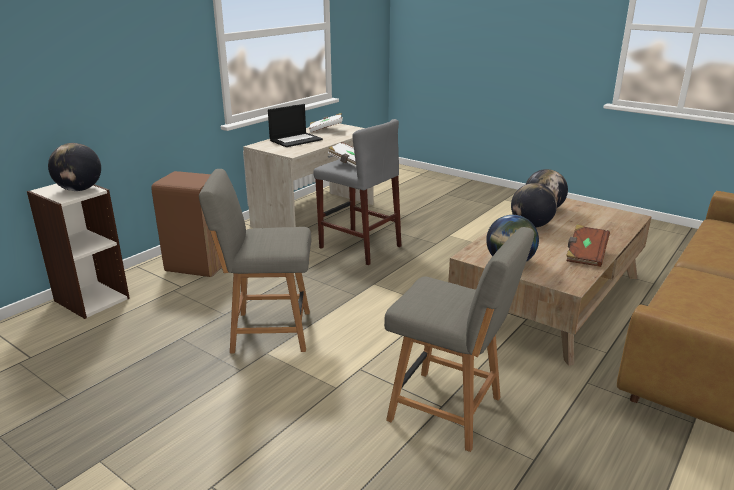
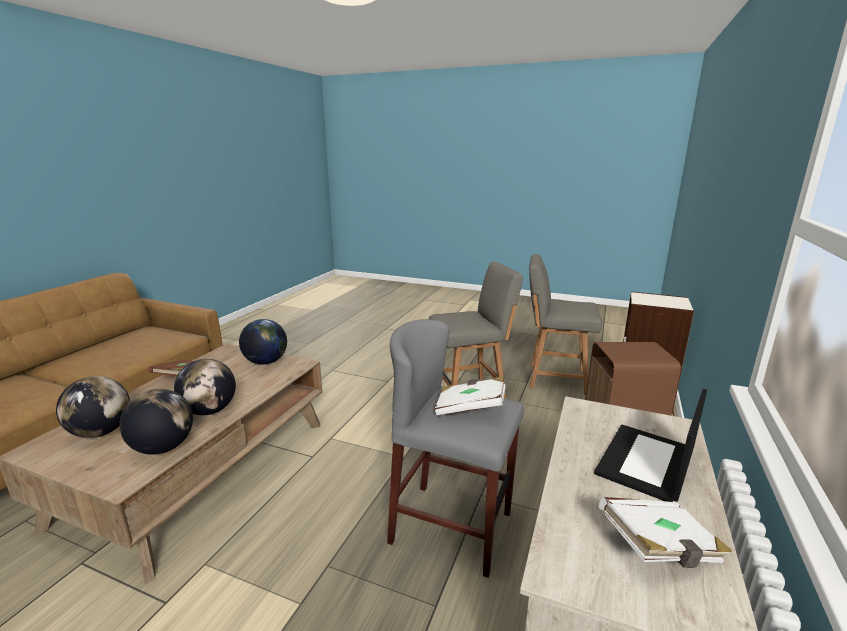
camera: 165 degrees right, 5 degrees down
(79, 189) = (652, 301): globe -> globe (101, 432)
(449, 410) = (327, 369): grey chair -> grey chair (554, 378)

